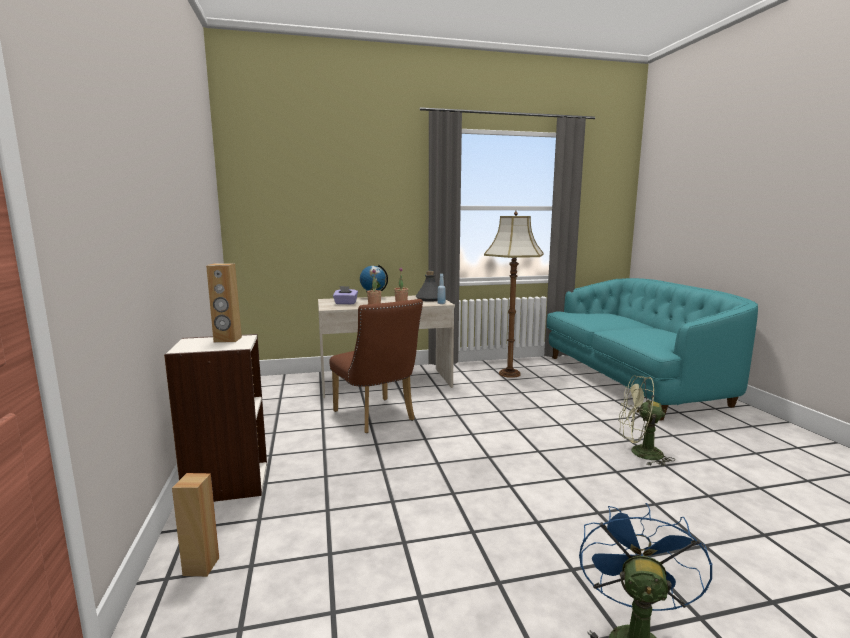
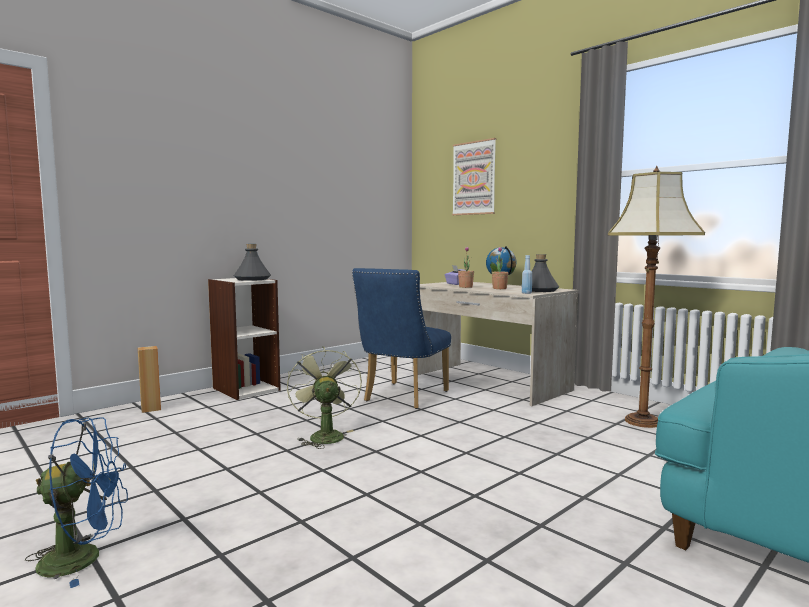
camera: 60 degrees right, 5 degrees down
(227, 340) = (252, 279): brown speaker -> grey bottle
(313, 198) = (474, 178): none -> picture
(377, 418) = (402, 397): brown chair -> blue chair
(639, 453) = (502, 536): green fan -> green fan (324, 435)

